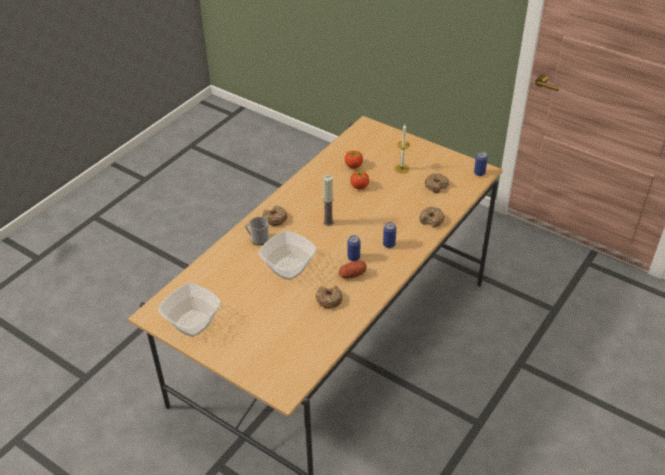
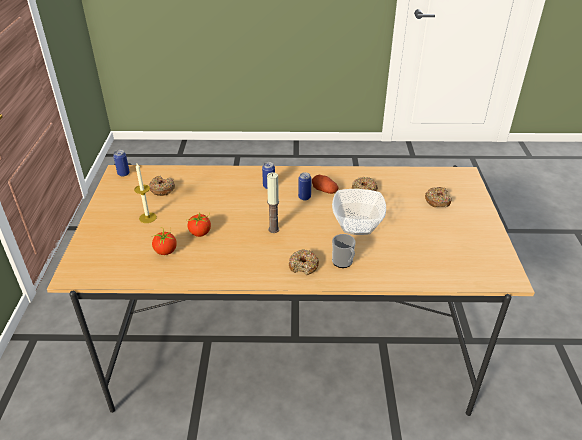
camera: 125 degrees left, 5 degrees down
(194, 323) = (479, 247): bowl -> none
(431, 220) = (215, 176): donut -> donut (437, 201)

